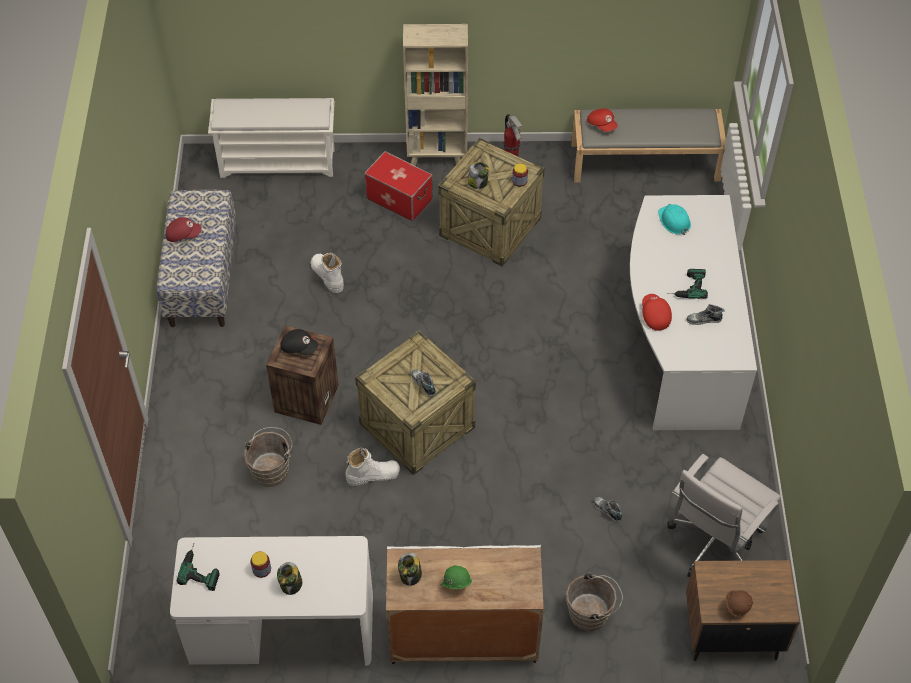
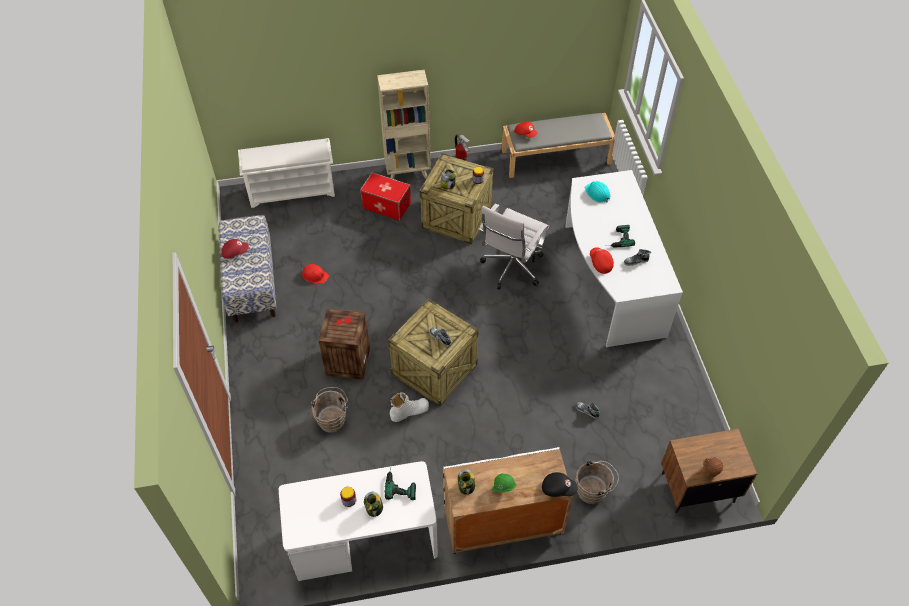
camera: 10 degrees left, 0 degrees up
(201, 568) = (301, 506): power drill -> power drill (400, 483)
(285, 279) = (315, 275): none -> red hard hat
(299, 347) = (341, 324): black cap -> black cap (558, 488)
(327, 276) = (345, 268): white boot -> none
(713, 545) = (668, 425): white office chair -> white office chair (511, 269)

